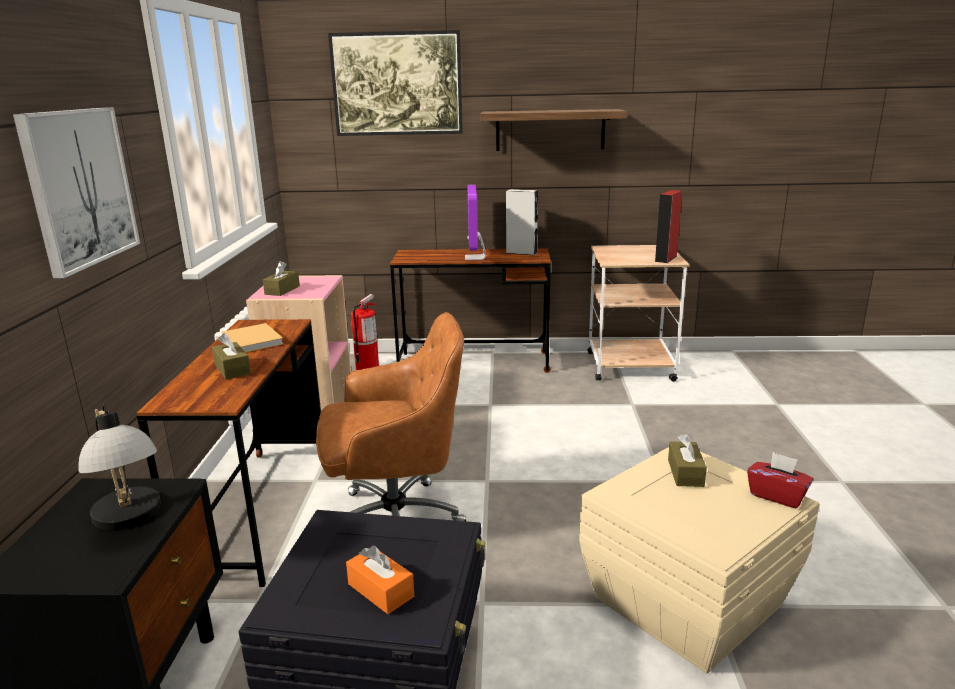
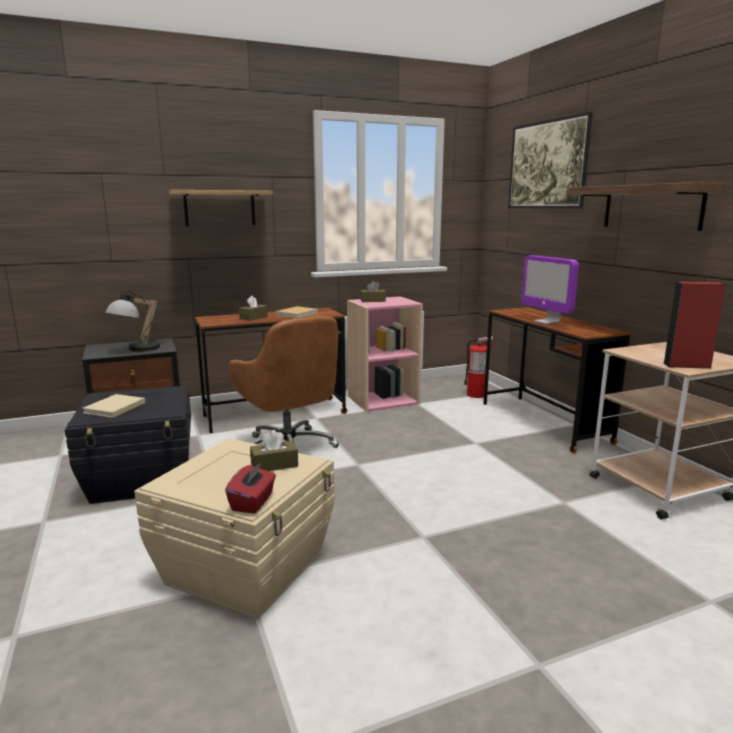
camera: 65 degrees right, 5 degrees down
(79, 187) = (219, 208): picture -> shelf
(381, 590) = (113, 408): orange tissue box -> beige book
(475, 257) = (546, 322): monitor -> monitor turned 90 degrees counterclockwise
(521, 253) = (592, 329): grey speaker -> none

